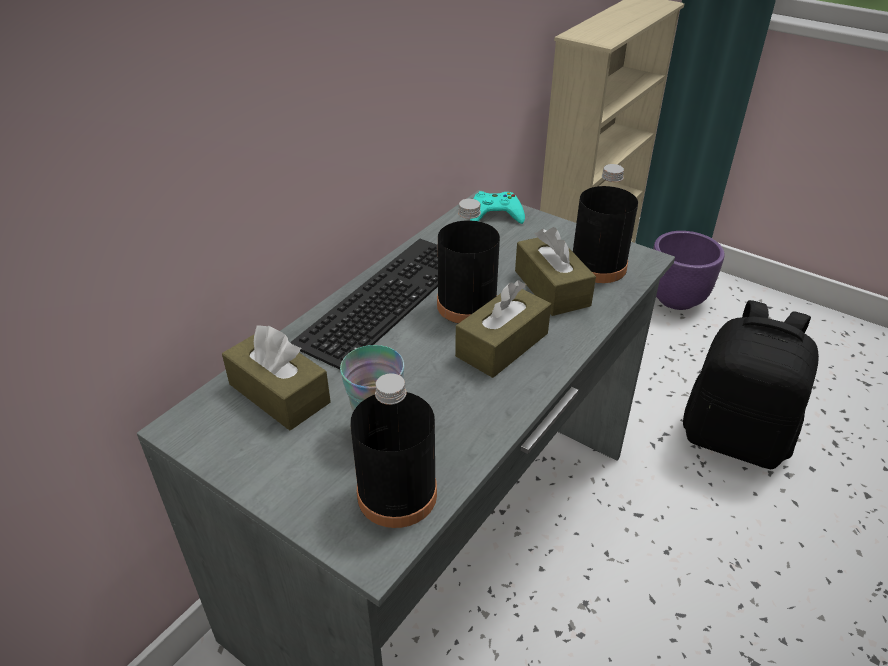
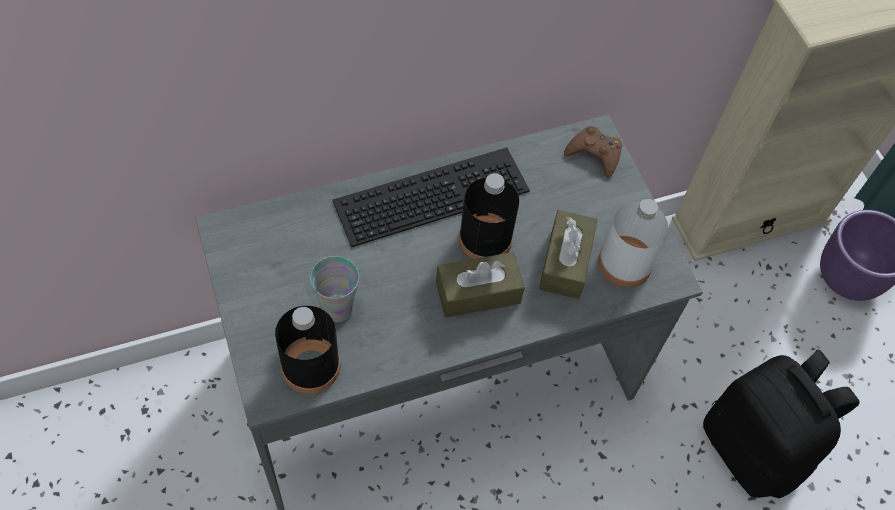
camera: 30 degrees right, 20 degrees up
(279, 393) = (297, 240): brown tissue box -> none
(495, 214) = (594, 154): turquoise game controller -> brown game controller
(598, 266) = (625, 263): black bottle -> white bottle

